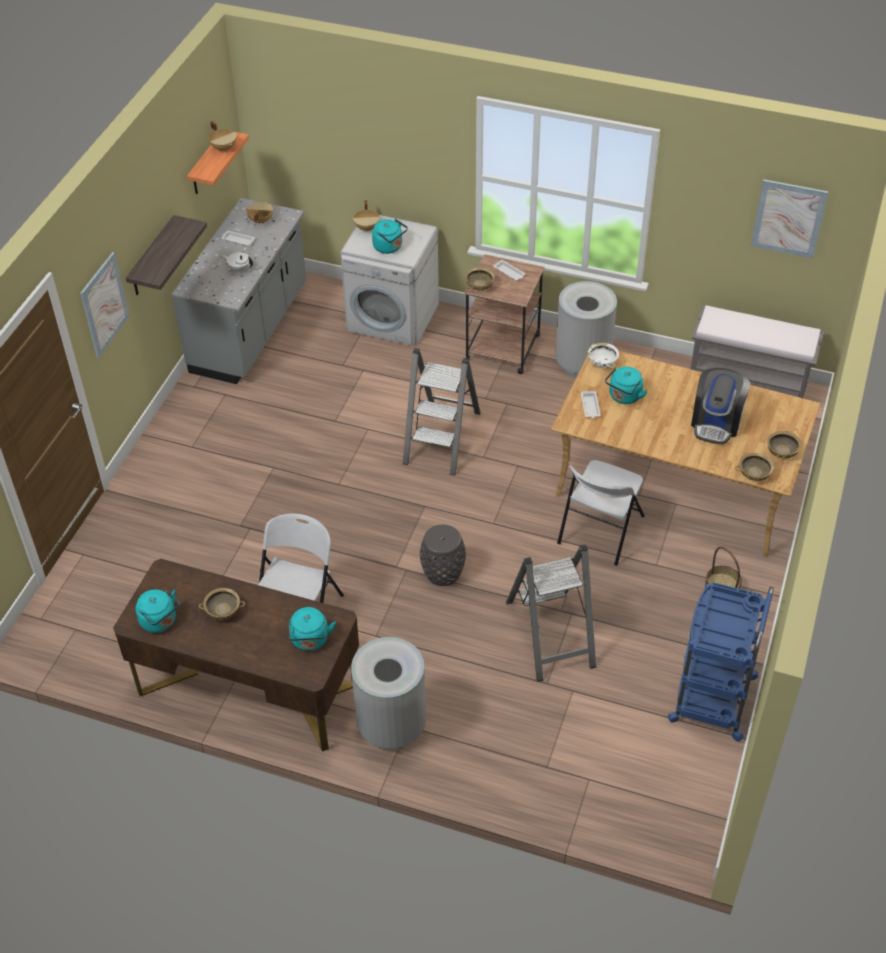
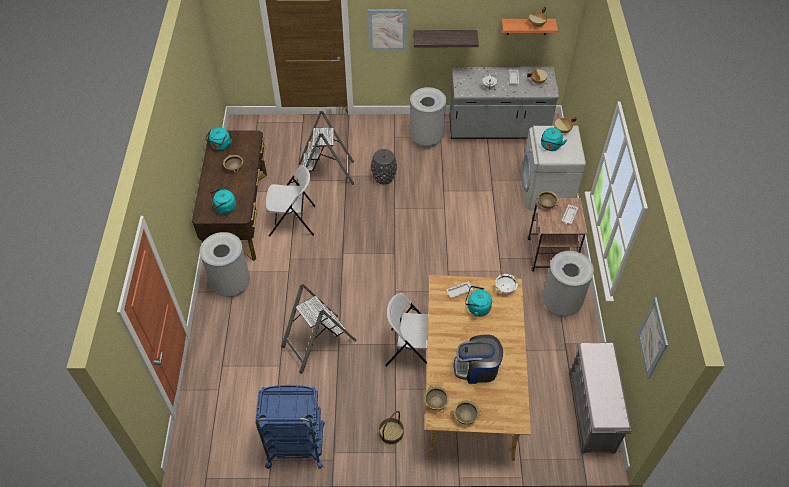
camera: 70 degrees right, 5 degrees up
(217, 410) = (426, 138): none -> grey trash can
(442, 437) = (455, 245): grey step ladder -> grey step ladder (326, 173)
(442, 573) = (346, 276): grey stool -> grey stool (384, 177)

